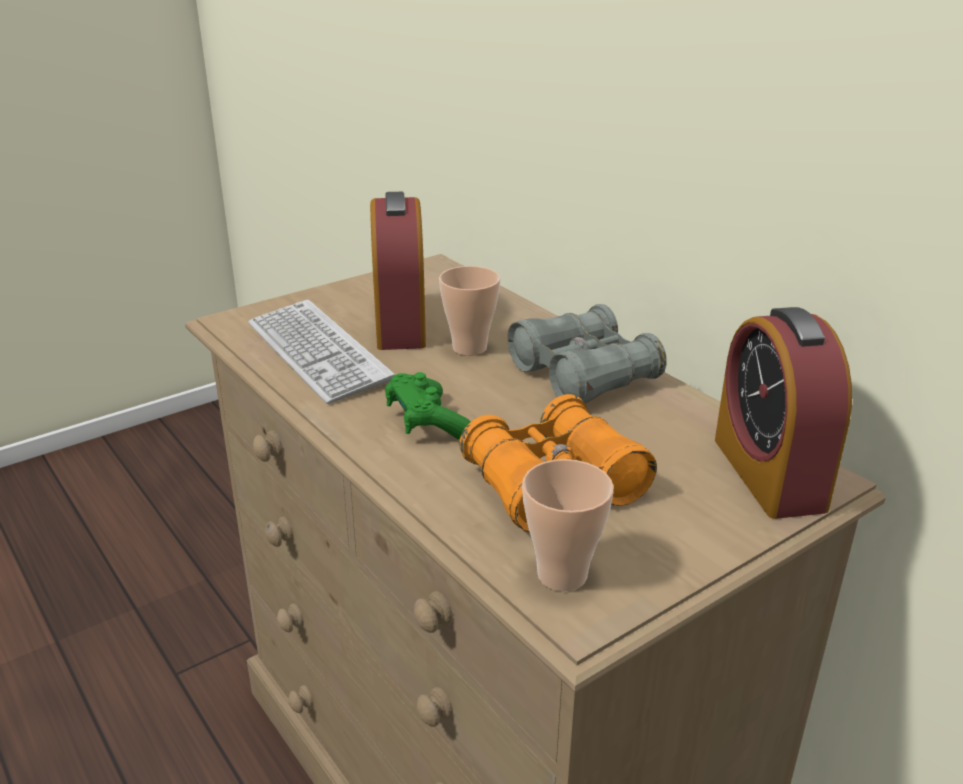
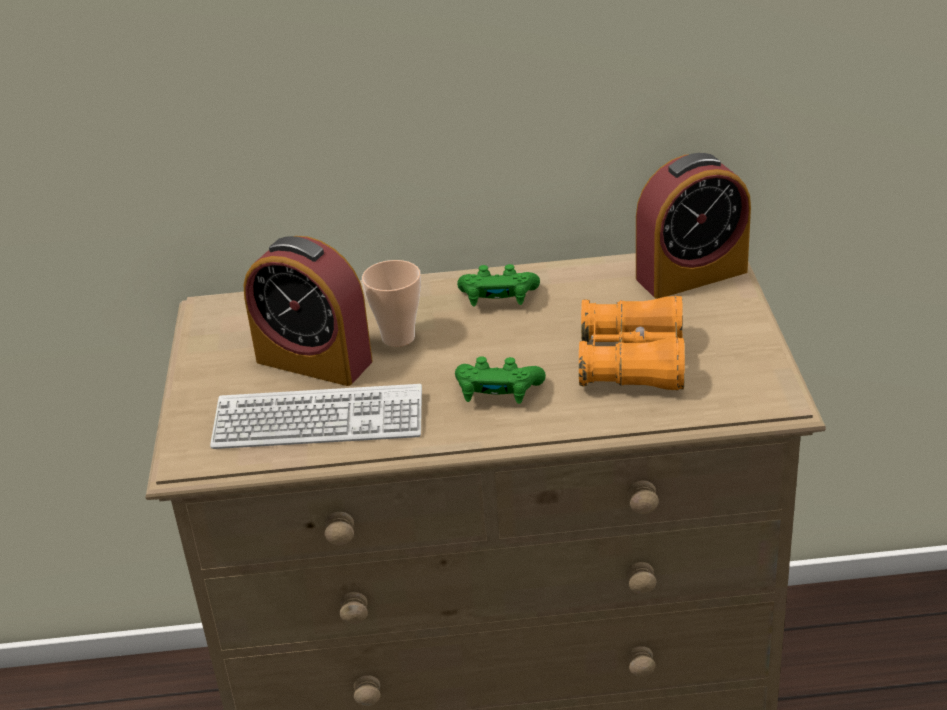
camera: 55 degrees left, 5 degrees up
(562, 575) = (732, 392): cup -> none
(582, 375) = (498, 299): grey binoculars -> green game controller
(768, 473) = (691, 275): alarm clock -> alarm clock turned 45 degrees counterclockwise

